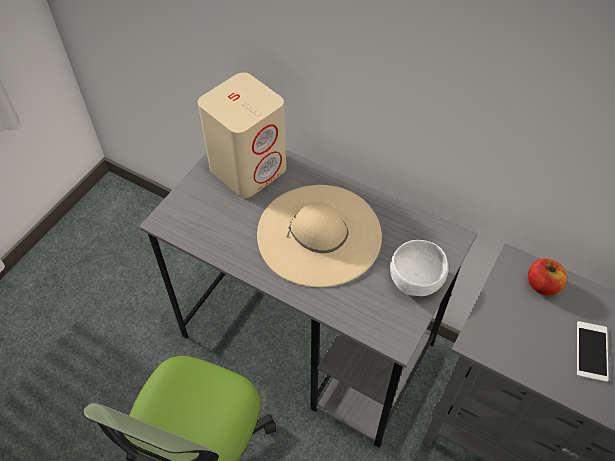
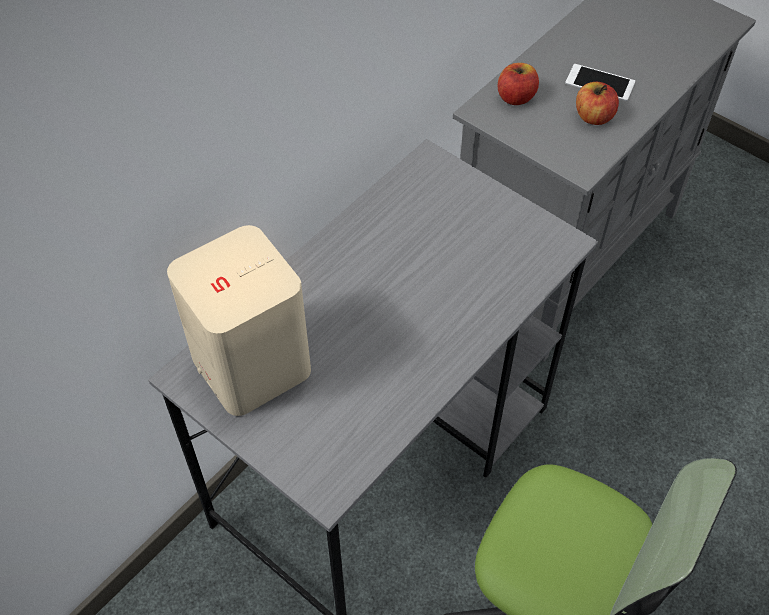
camera: 80 degrees left, 0 degrees up
(319, 234) = (395, 294): beige hat -> none
(416, 279) = (484, 208): white bowl -> none
(543, 348) = (593, 117): none -> apple

